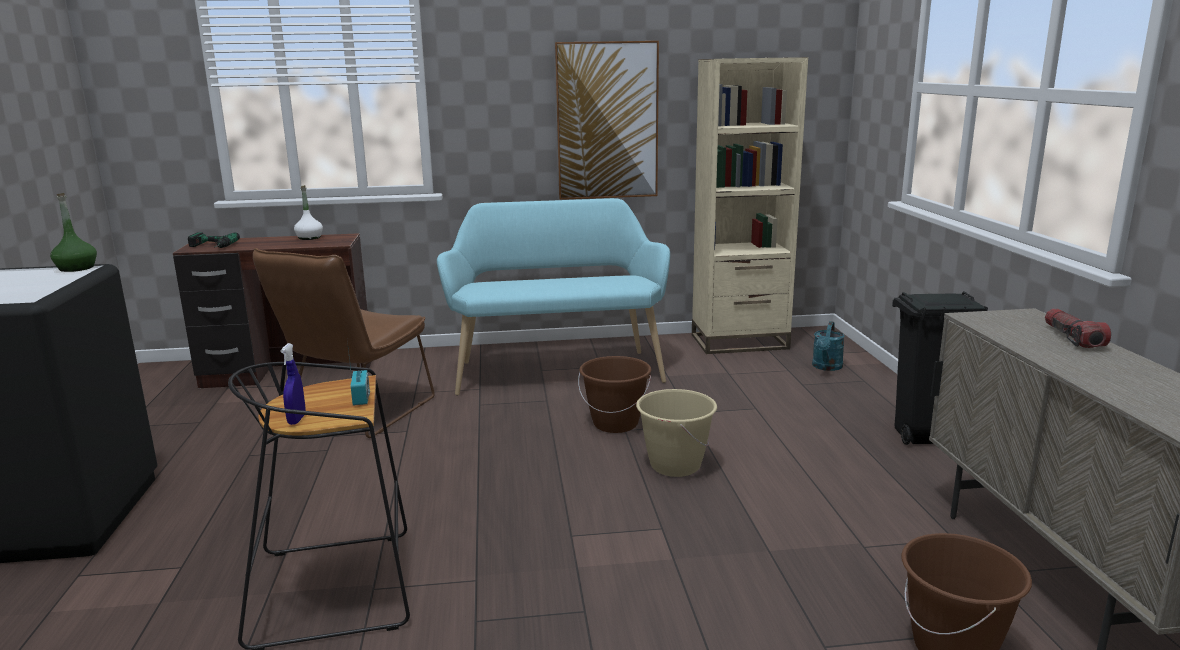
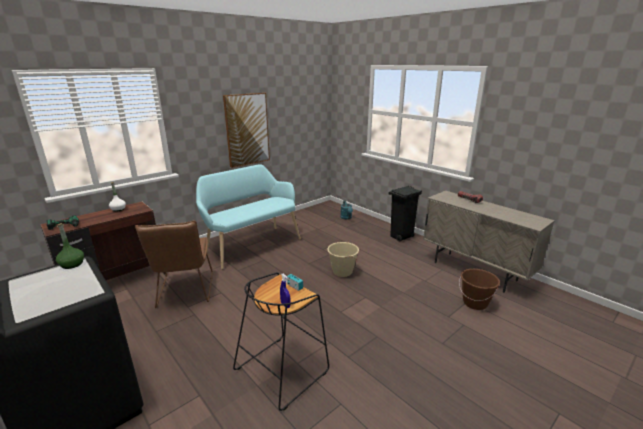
camera: 35 degrees left, 5 degrees up
(615, 423) = (302, 262): brown bucket -> none
(739, 342) = (306, 214): beige bookcase -> none

